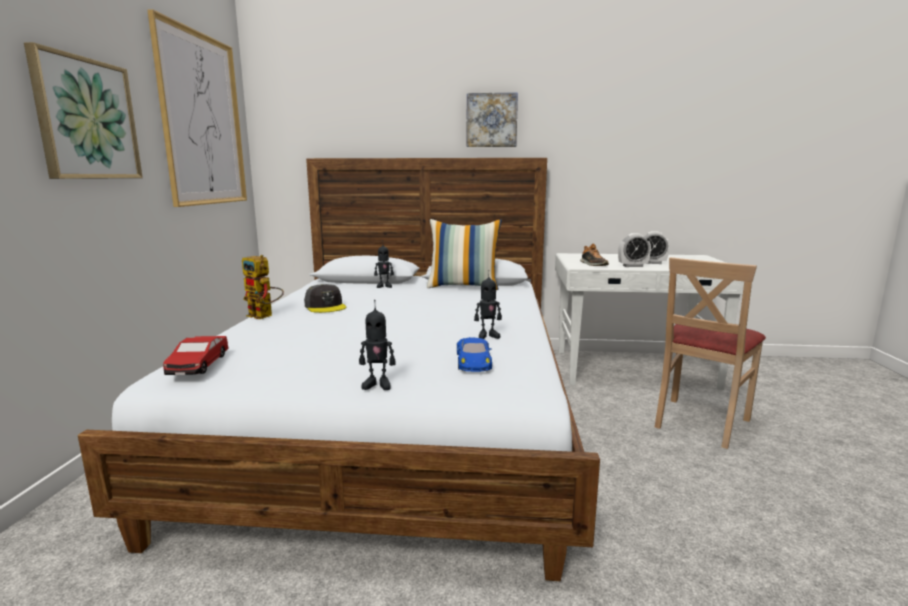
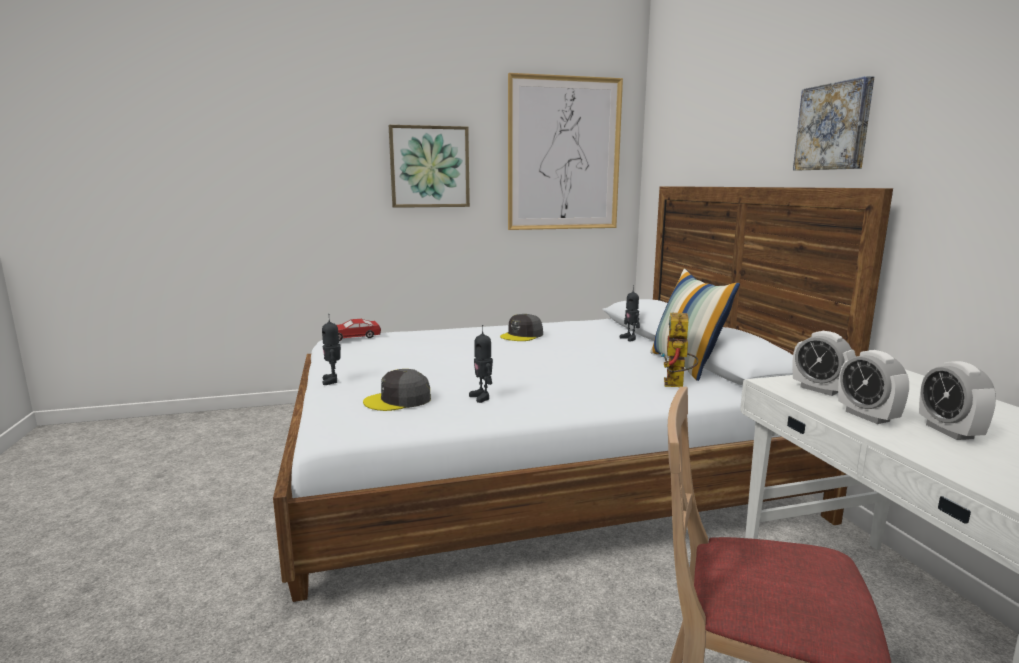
camera: 70 degrees right, 0 degrees up
(265, 316) = (477, 328): toy robot -> toy robot (676, 385)
(473, 361) = (398, 400): blue toy car -> grey cap
(593, 264) = (819, 389): shoe -> alarm clock

